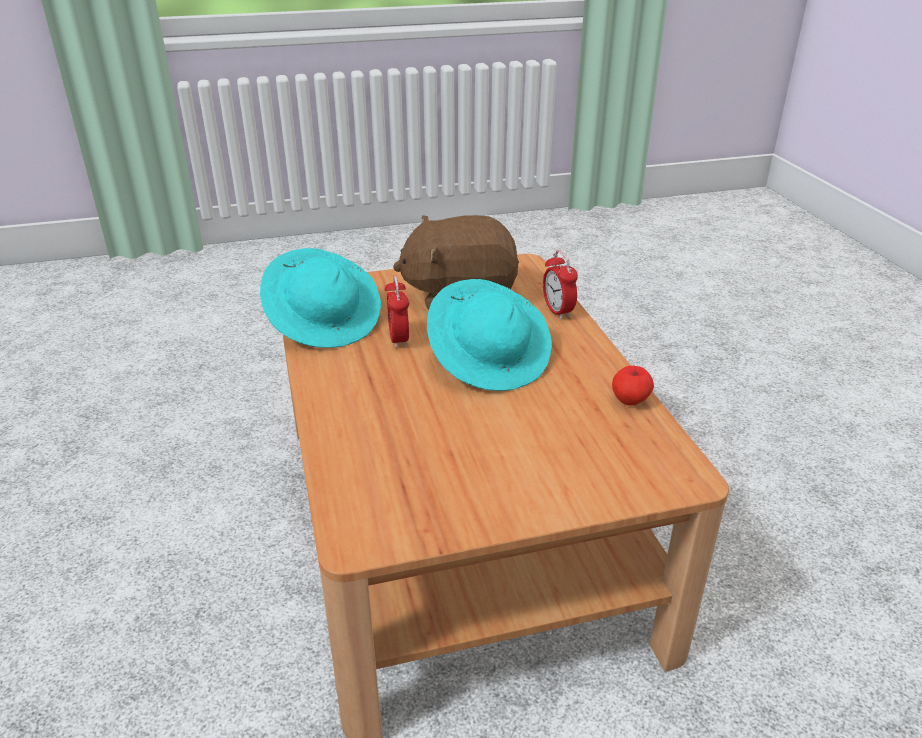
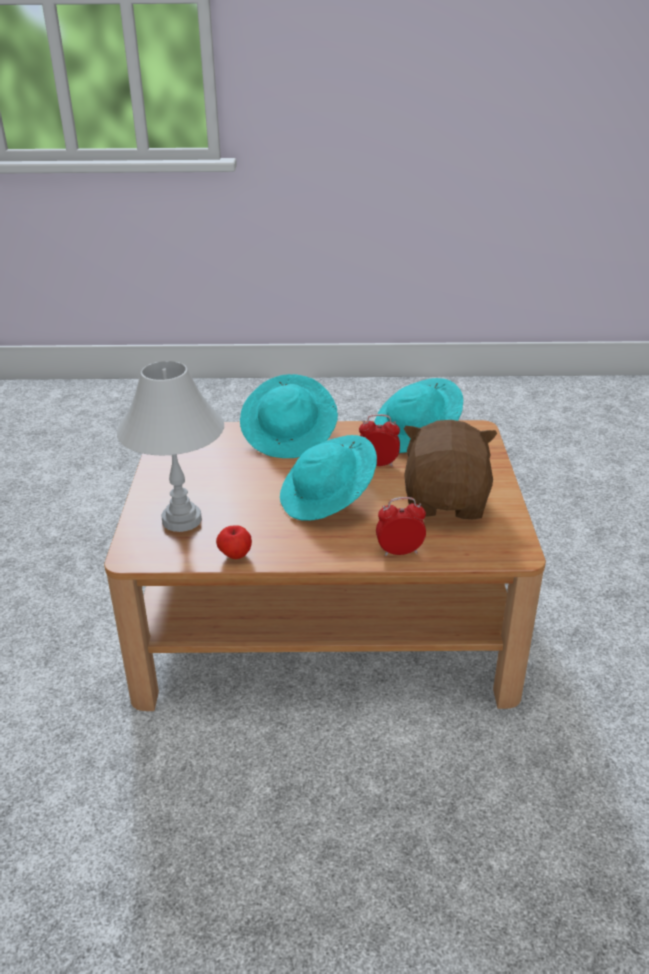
camera: 105 degrees right, 0 degrees up
(346, 412) = (290, 437): none -> turquoise hat
(591, 457) = (182, 520): none -> white table lamp

